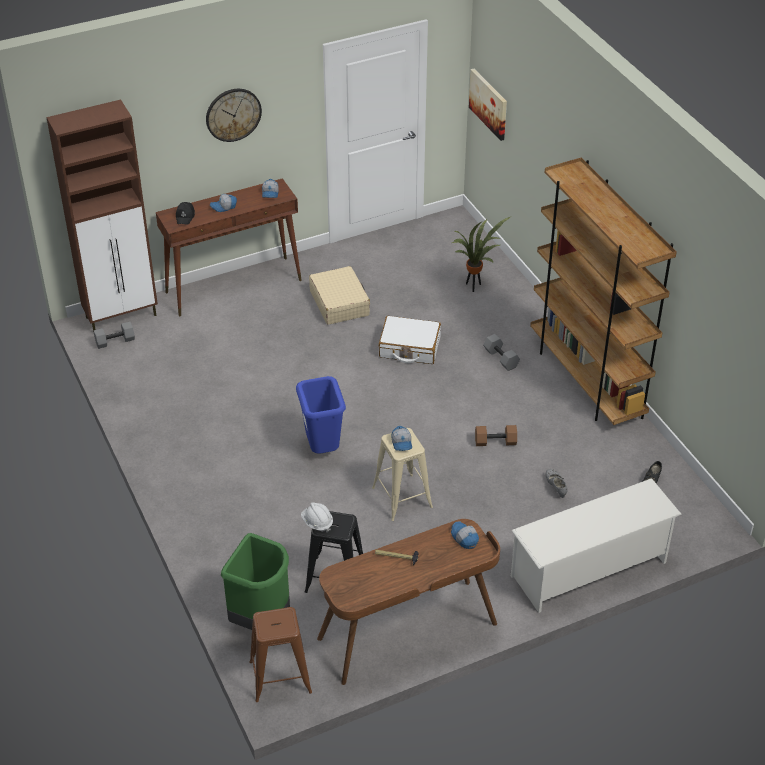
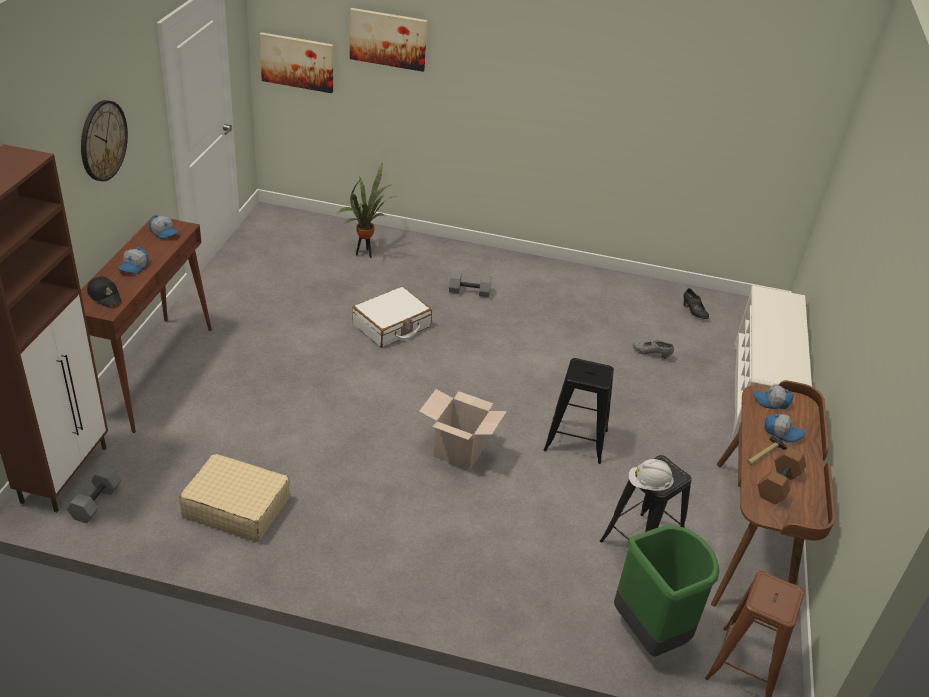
camera: 55 degrees left, 5 degrees down
(322, 450) = (459, 451): blue trash can -> cardboard box
(339, 303) = (277, 327): beige suitcase -> beige suitcase (236, 507)
(402, 443) = (589, 372): cap -> cap (782, 432)
(402, 497) = (576, 440): beige stool -> black stool
(496, 441) = (564, 351): brown dumbbell -> brown dumbbell (777, 483)
(533, 115) = (388, 39): none -> picture
(586, 380) = (546, 271): brown bookcase -> none

